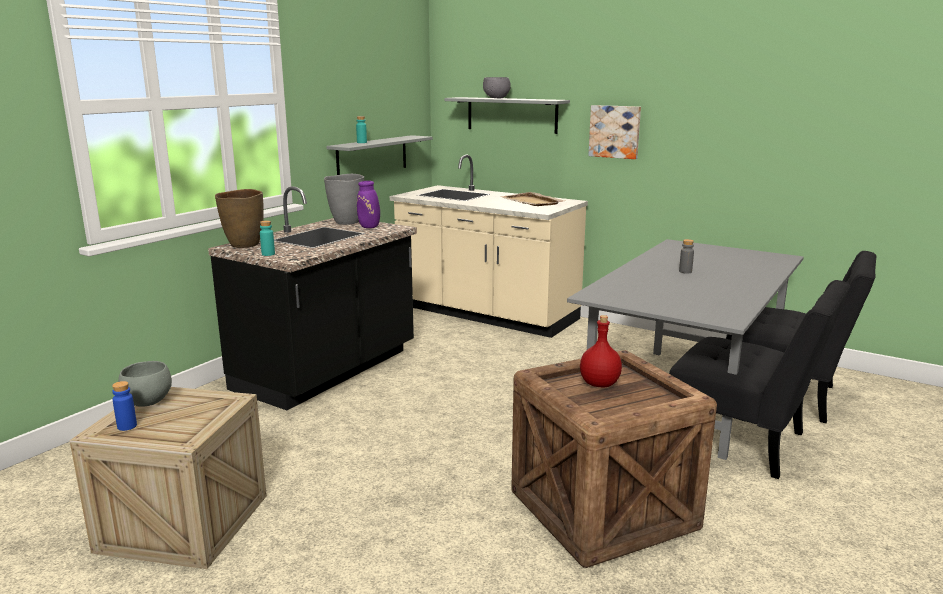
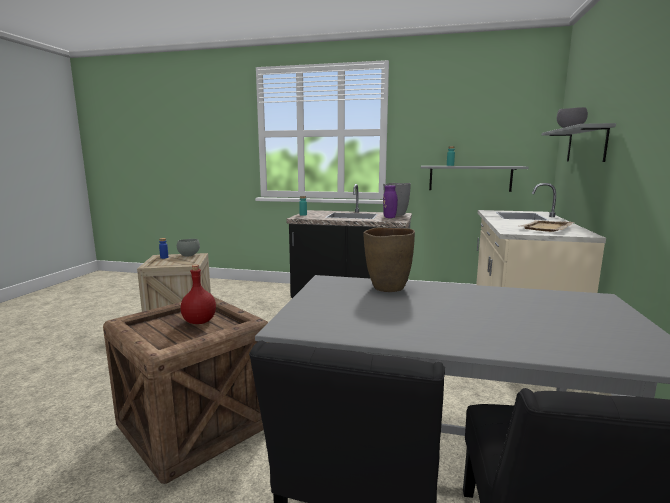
camera: 70 degrees right, 5 degrees down
(244, 245) = (318, 211): brown vase -> brown vase (387, 288)
(615, 131) = (638, 156): picture -> none
(685, 271) = (463, 306): grey bottle -> none

